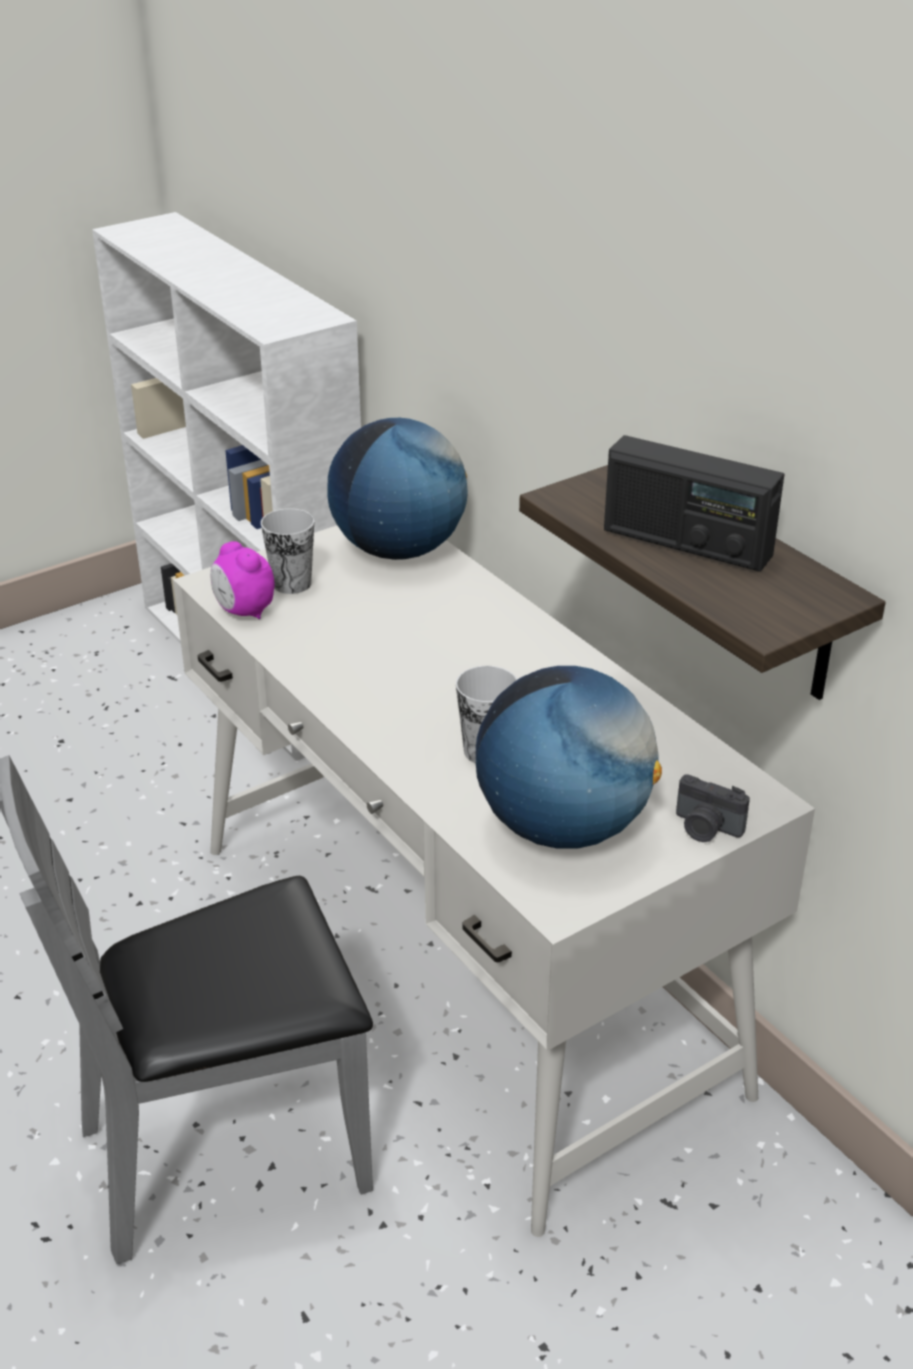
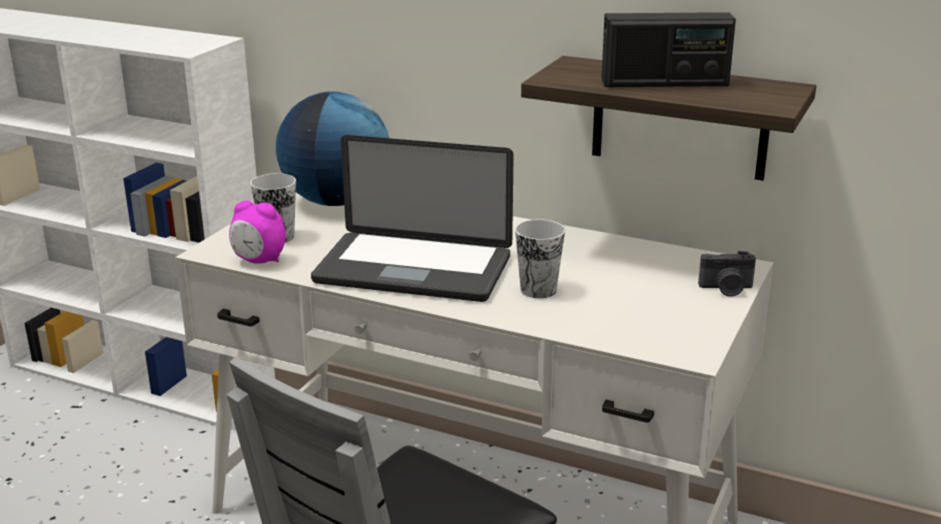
camera: 30 degrees left, 10 degrees down
(383, 676) = (413, 270): none -> laptop
(562, 826) = (640, 314): globe -> none

